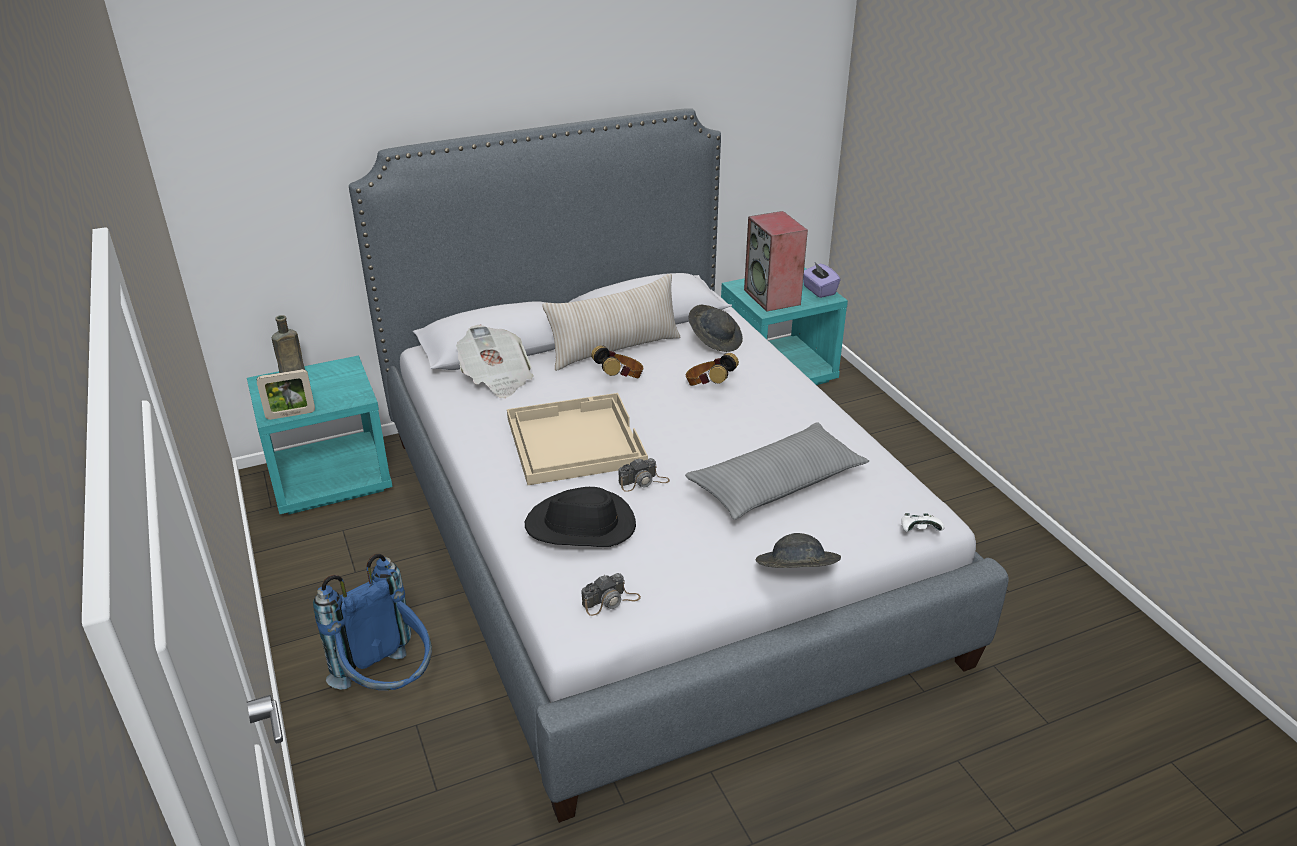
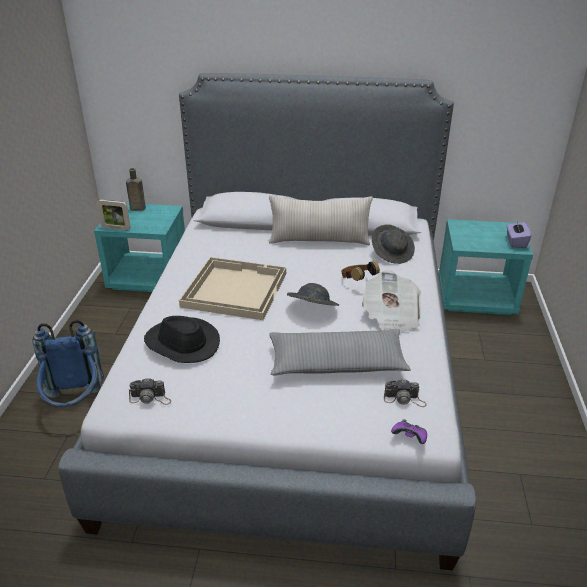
camera: 30 degrees right, 0 degrees up
(496, 378) = (230, 238): newspaper -> newspaper (390, 318)
(620, 378) = (304, 260): headphones -> none
(643, 481) = (248, 329): camera -> camera (404, 399)
(773, 297) = (475, 238): speaker -> none
(795, 574) = (285, 431): grey hat -> grey hat (312, 309)
(919, 531) = (409, 438): white game controller -> purple game controller

